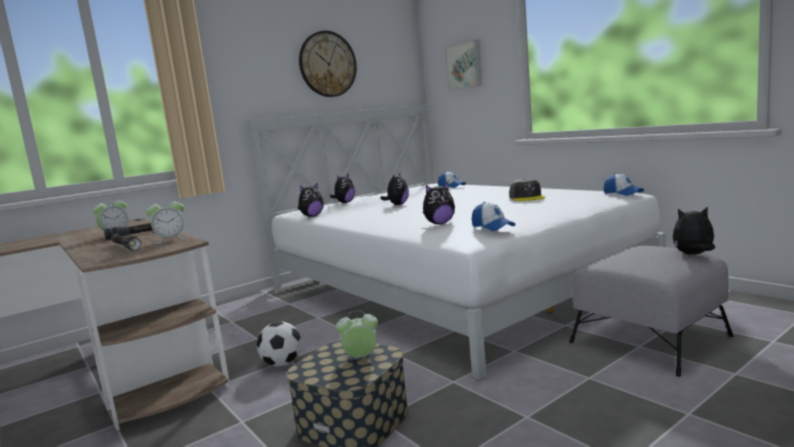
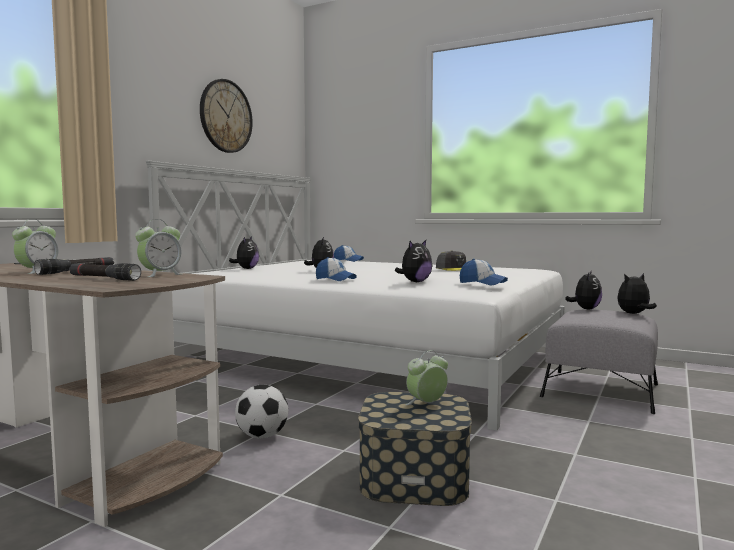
camera: 25 degrees left, 5 degrees down
(312, 216) = (232, 277): plush toy -> plush toy (585, 309)
(465, 65) = (358, 142): picture -> none
(622, 193) = (536, 268): cap -> cap (335, 279)

